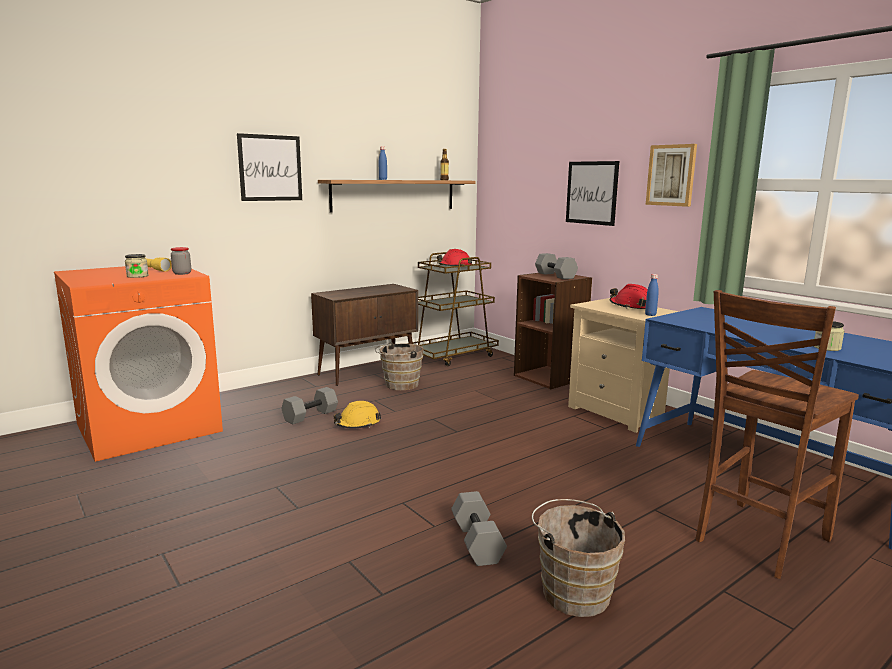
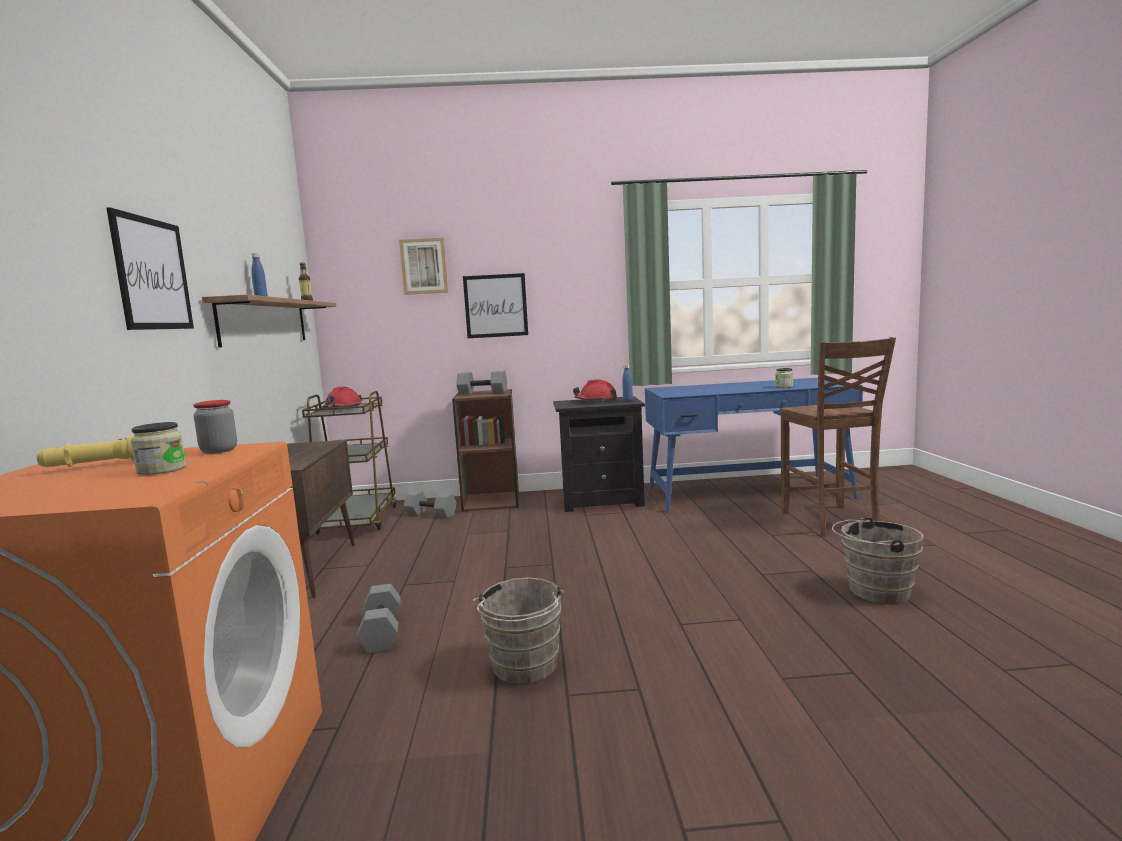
camera: 55 degrees left, 5 degrees down
(357, 424) = (456, 608): yellow hard hat -> none
(399, 385) = (385, 563): brown bucket -> brown bucket (524, 668)
(475, 541) = (780, 607): grey dumbbell -> grey dumbbell (430, 514)
(618, 413) = (602, 501): beige nightstand -> black nightstand
(671, 175) = (582, 283): picture -> picture (424, 266)

